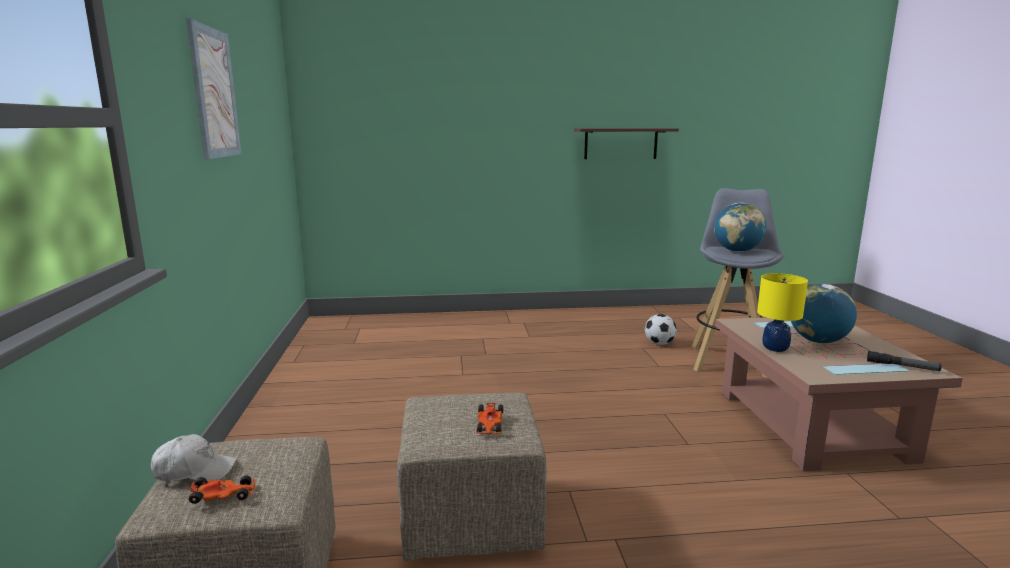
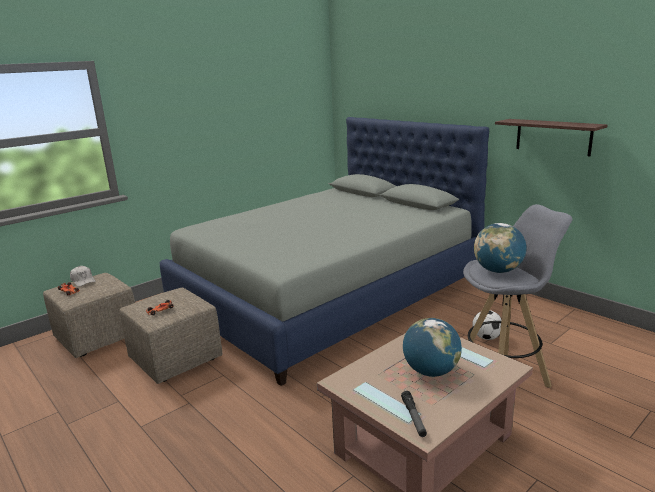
camera: 55 degrees right, 5 degrees up
(214, 93) = (208, 104): picture -> none
(459, 368) = (329, 293): none -> grey bed
(774, 349) = (379, 357): yellow table lamp -> none

